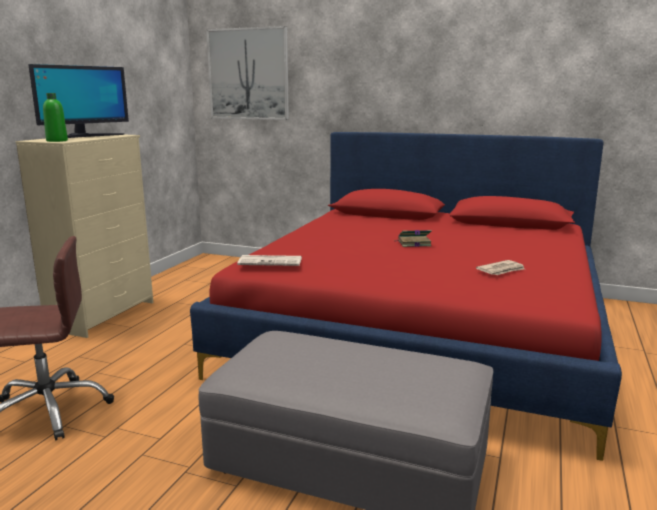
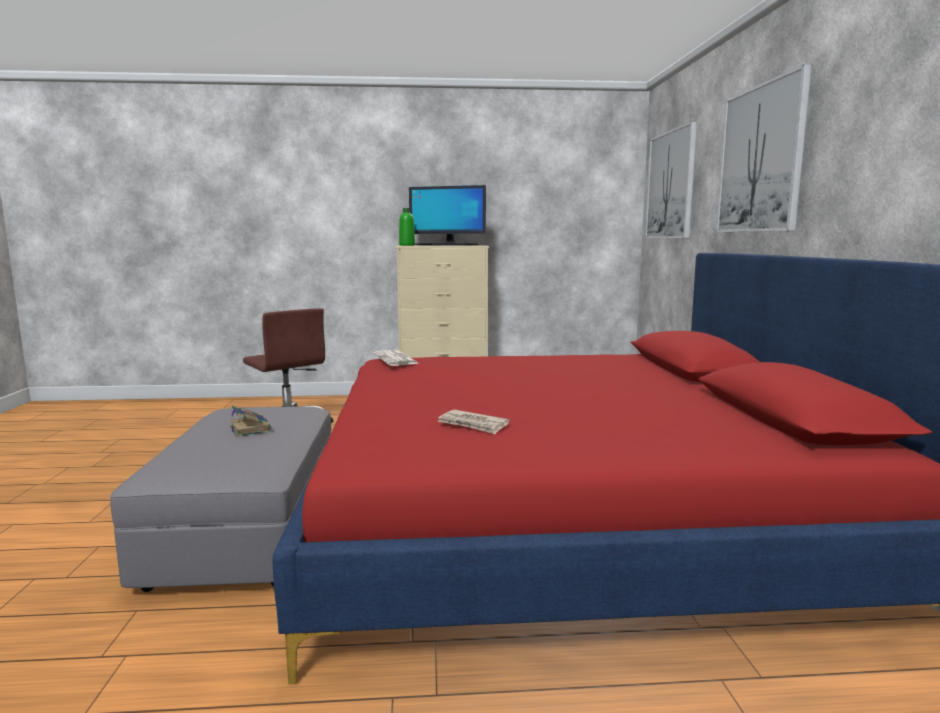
camera: 65 degrees right, 5 degrees down
(383, 68) = (760, 159): none -> picture
(413, 243) = (539, 385): book -> book (249, 428)

